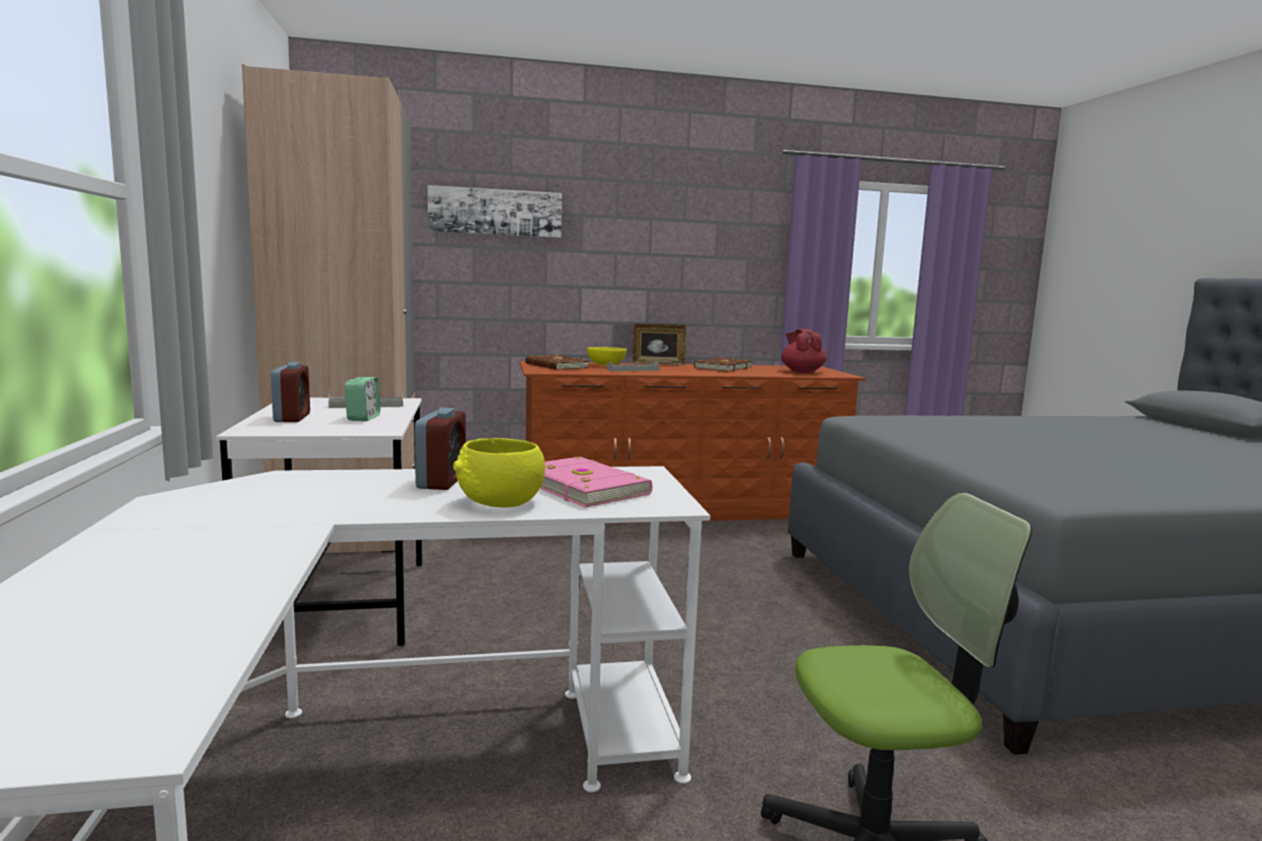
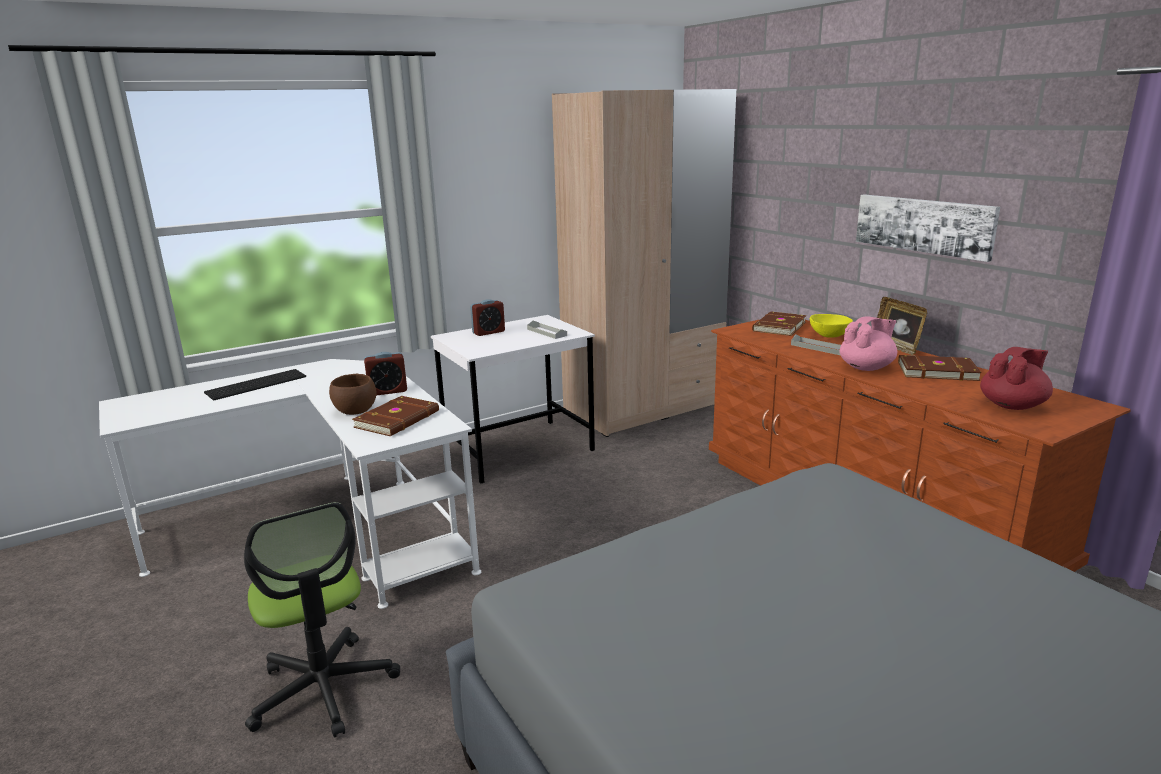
camera: 70 degrees right, 10 degrees up
(158, 556) = (257, 384): none -> keyboard
(363, 418) = (506, 342): alarm clock -> none
(495, 212) = (796, 166): picture -> picture (923, 225)
(500, 502) = (355, 410): yellow bowl -> brown bowl
(584, 487) = (398, 419): pink book -> brown book
(696, 372) = (867, 368): none -> pink teapot

